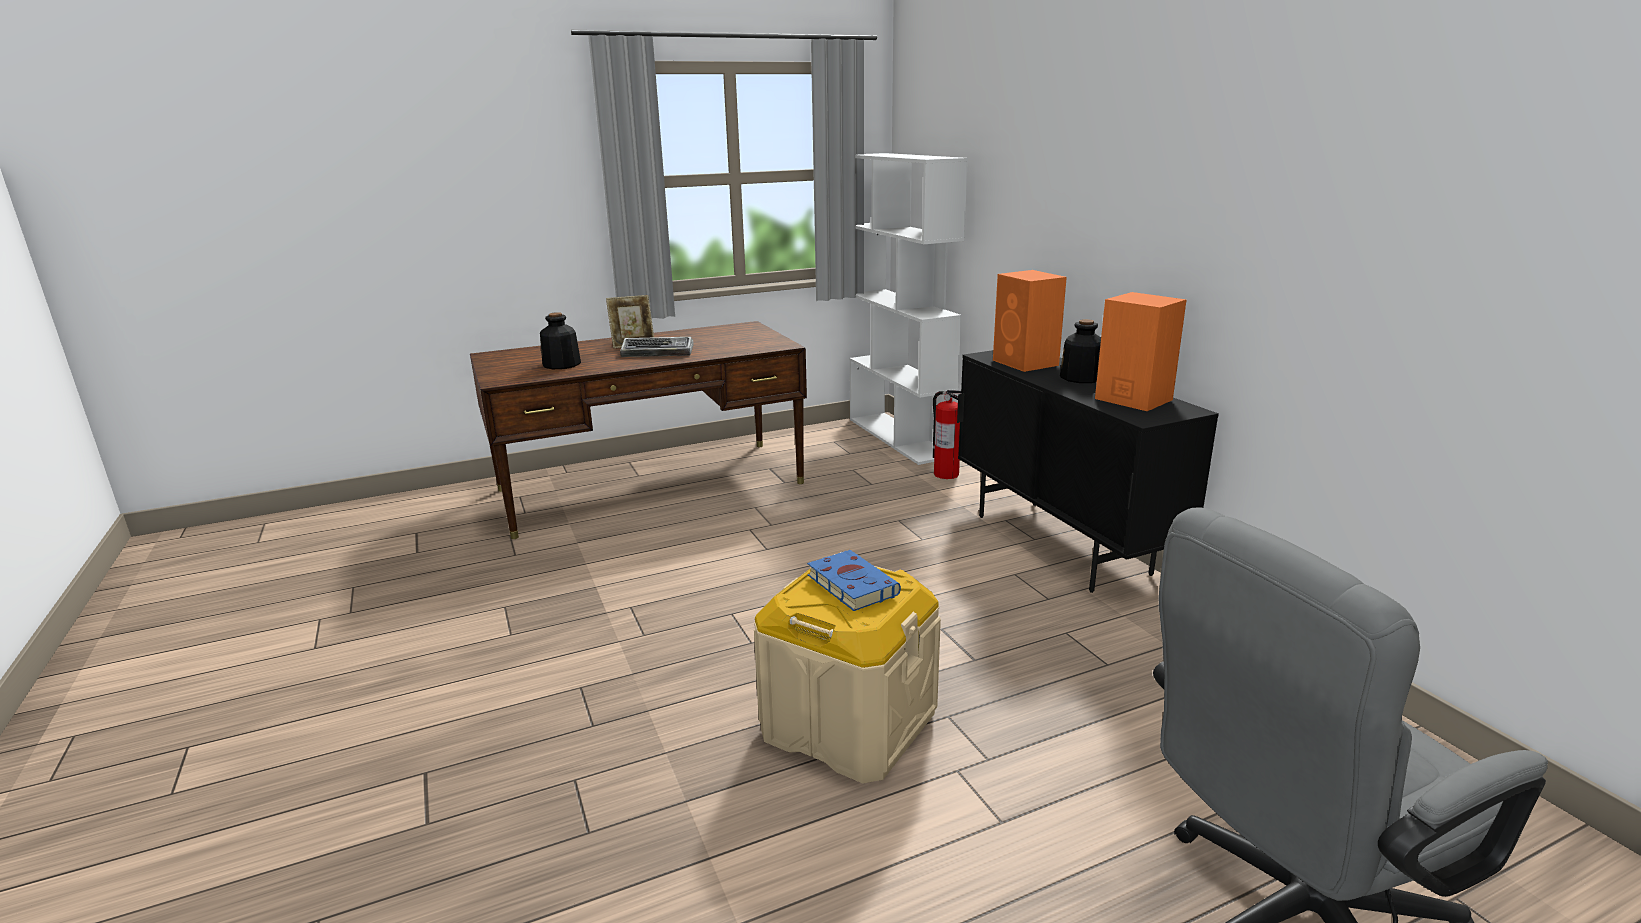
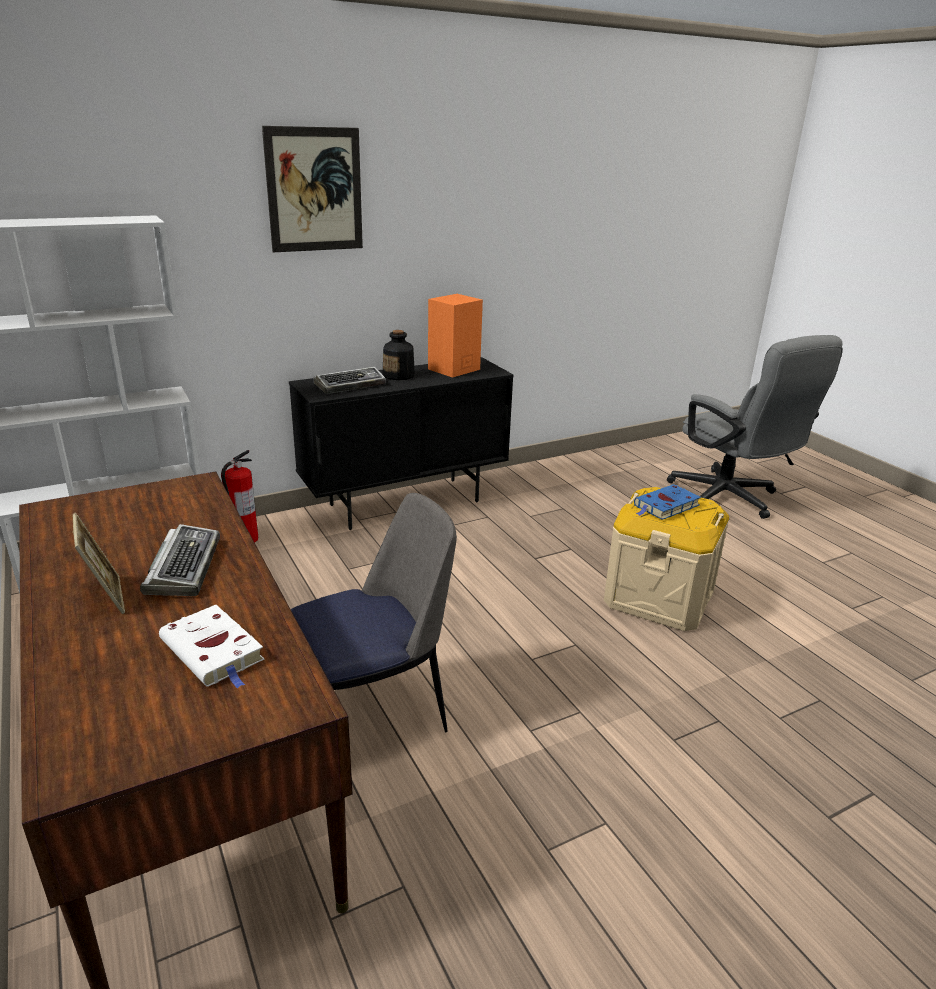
camera: 95 degrees left, 5 degrees up
(561, 364) = (214, 652): bottle -> white book
(679, 540) = (375, 714): none -> chair
(1026, 363) = (351, 385): orange speaker -> keyboard
(1076, 141) = (314, 190): none -> picture

